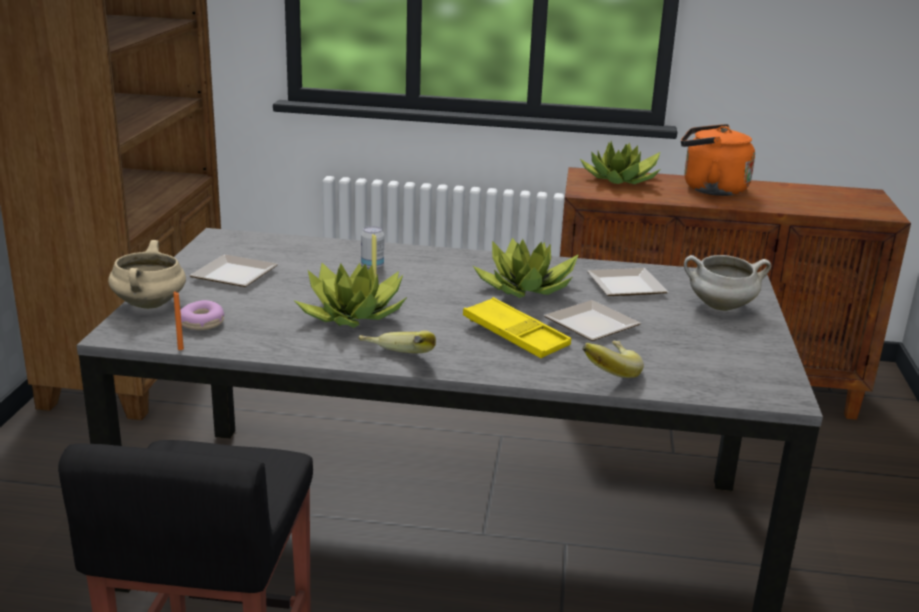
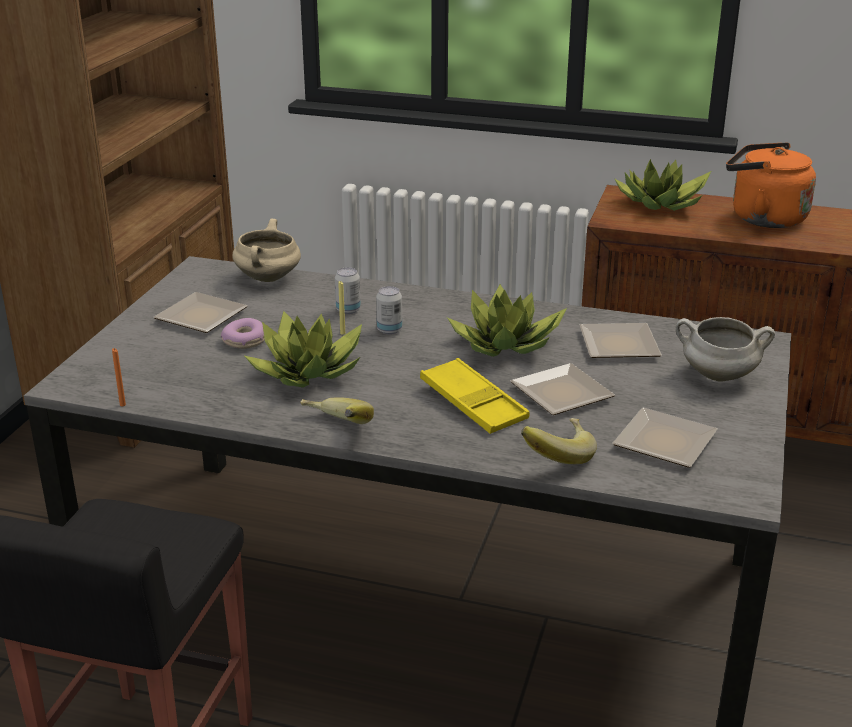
camera: 10 degrees right, 5 degrees up
(150, 305) = (107, 350): beige cooking pot -> beige cooking pot (268, 278)
(202, 323) = (152, 375): donut -> donut (245, 341)
(416, 281) = (389, 330): none -> can
(700, 358) = (668, 442): none -> plate

